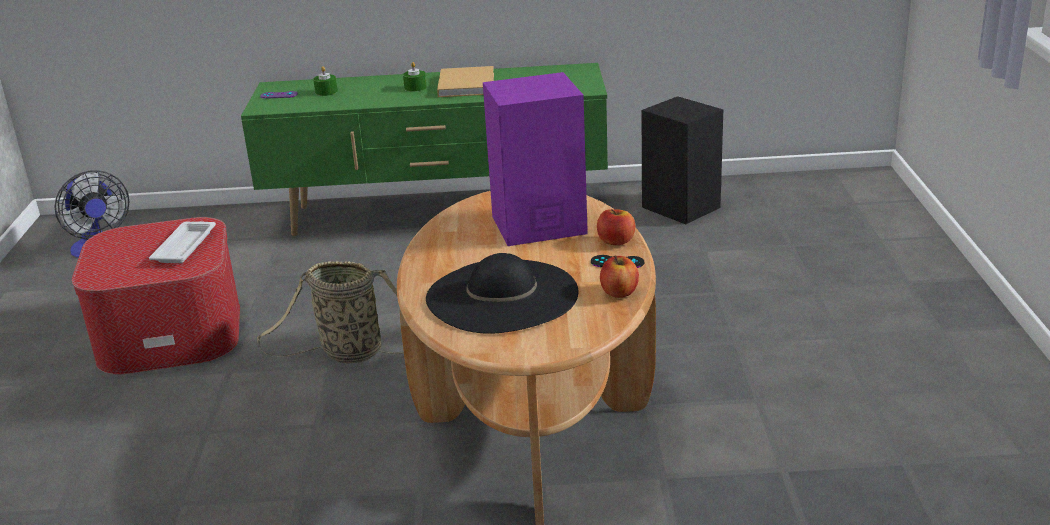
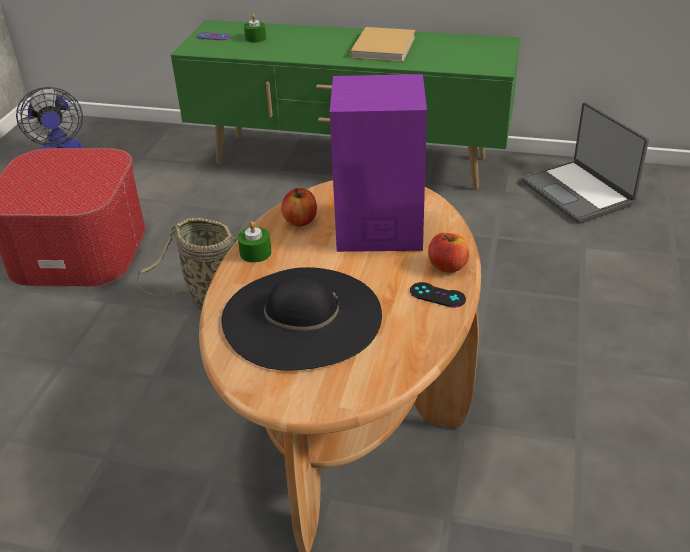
camera: 15 degrees right, 10 degrees up
(185, 246) = (87, 179): white tray -> none
(415, 87) = (335, 44): green candle -> green candle (255, 253)
(619, 292) = (422, 338): apple -> apple (300, 221)
(682, 208) = (578, 193): black speaker -> laptop

